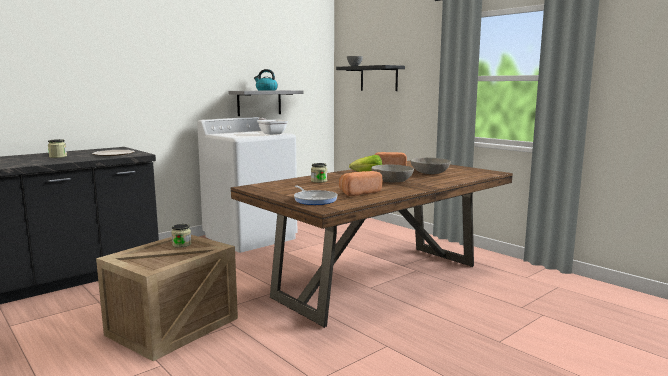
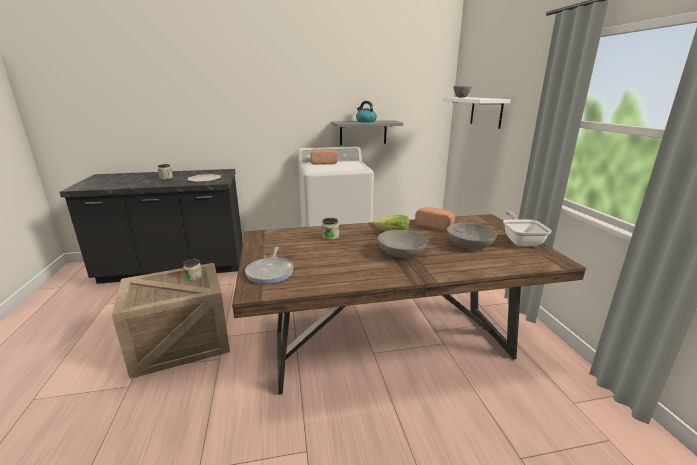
camera: 30 degrees right, 10 degrees up
(271, 133) = (352, 167): frying pan -> frying pan (521, 241)
(358, 193) = (332, 269): bread -> bread (324, 163)
(379, 78) = (486, 112): black shelf -> white shelf

